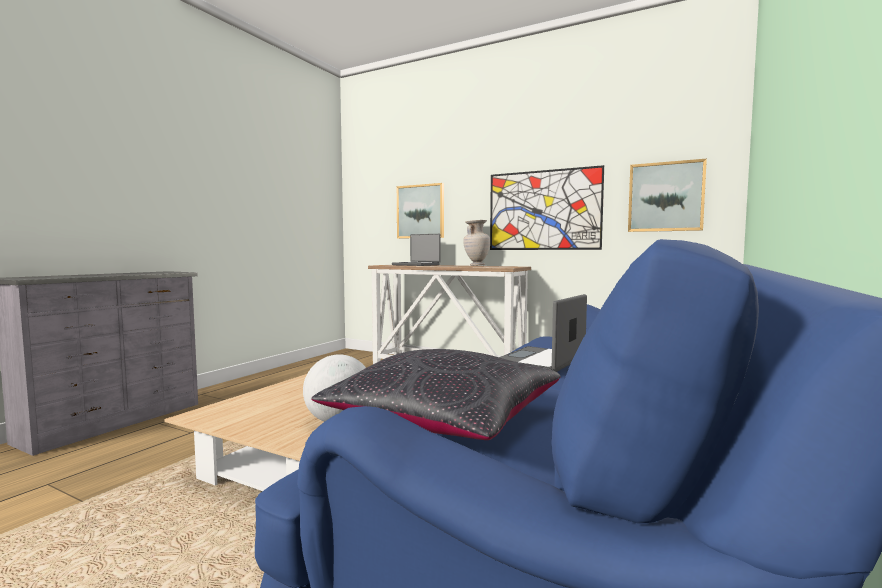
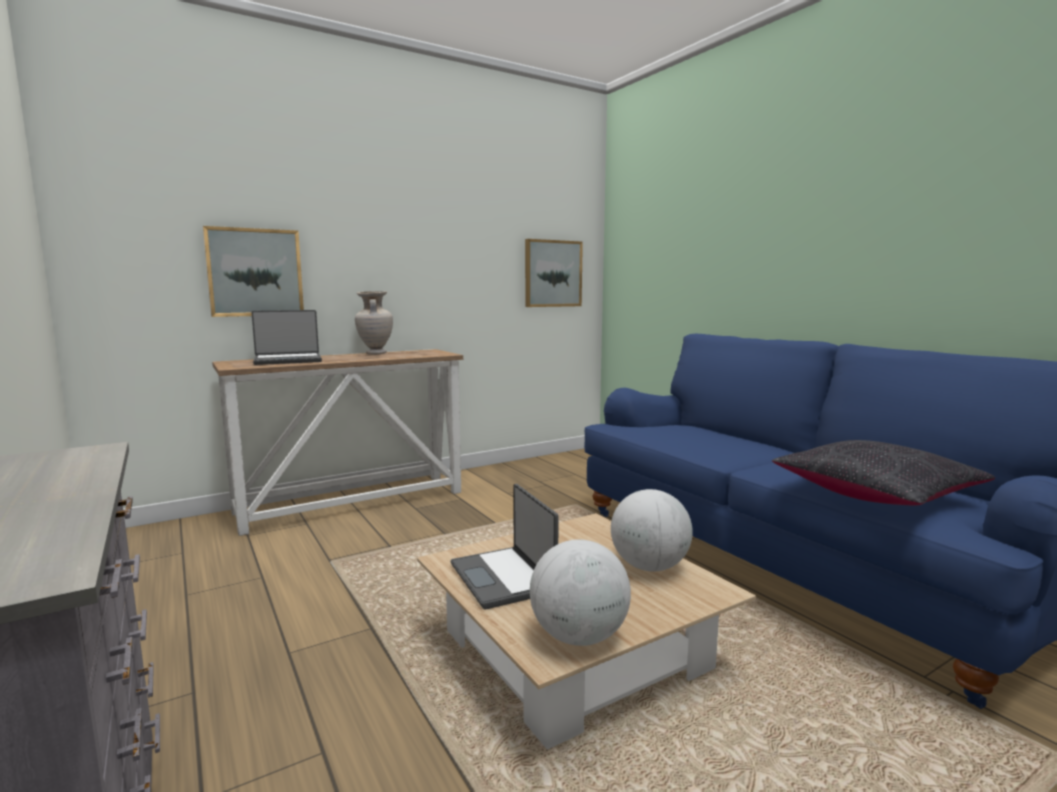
camera: 60 degrees left, 5 degrees up
(219, 418) = (578, 637): none -> globe
(541, 362) = (716, 445): laptop -> laptop (504, 578)
(543, 210) = (443, 280): picture -> none

